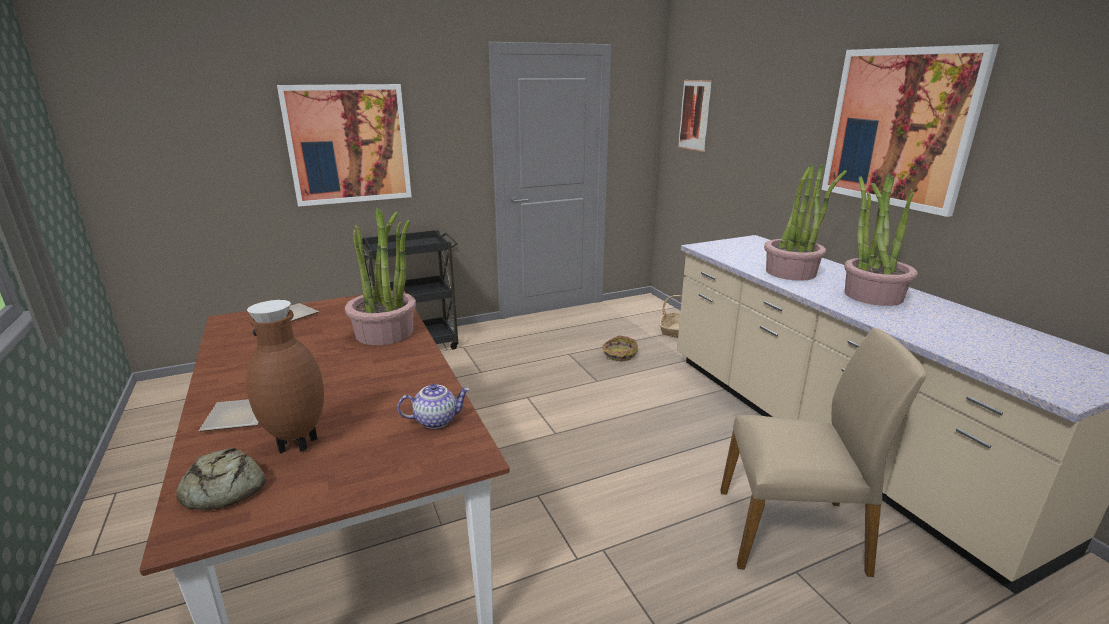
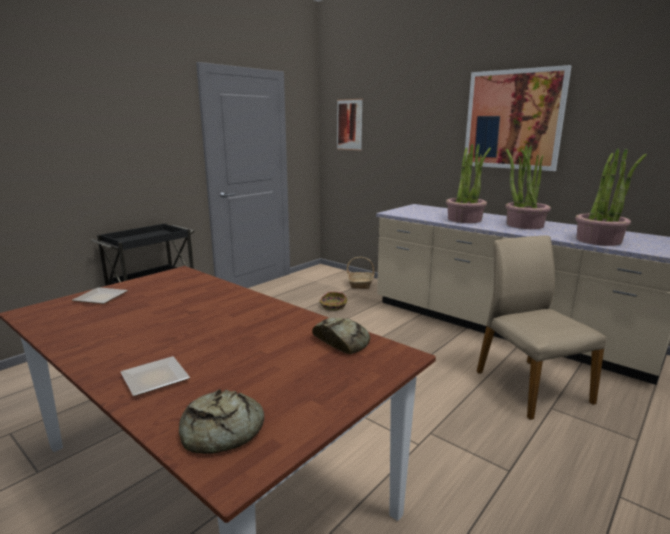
camera: 25 degrees left, 5 degrees down
(298, 445) = (248, 384): brown vase -> none
(348, 144) = (80, 147): picture -> none
(385, 333) = (213, 296): potted plant -> potted plant (599, 240)
(436, 420) = (342, 341): teapot -> bread
(792, 531) = (530, 386): beige chair -> beige chair turned 90 degrees counterclockwise

